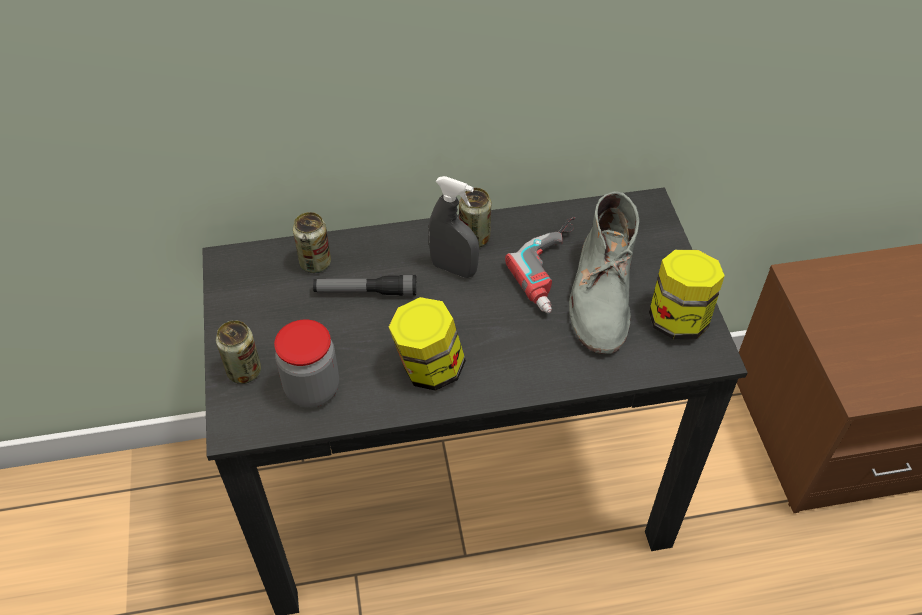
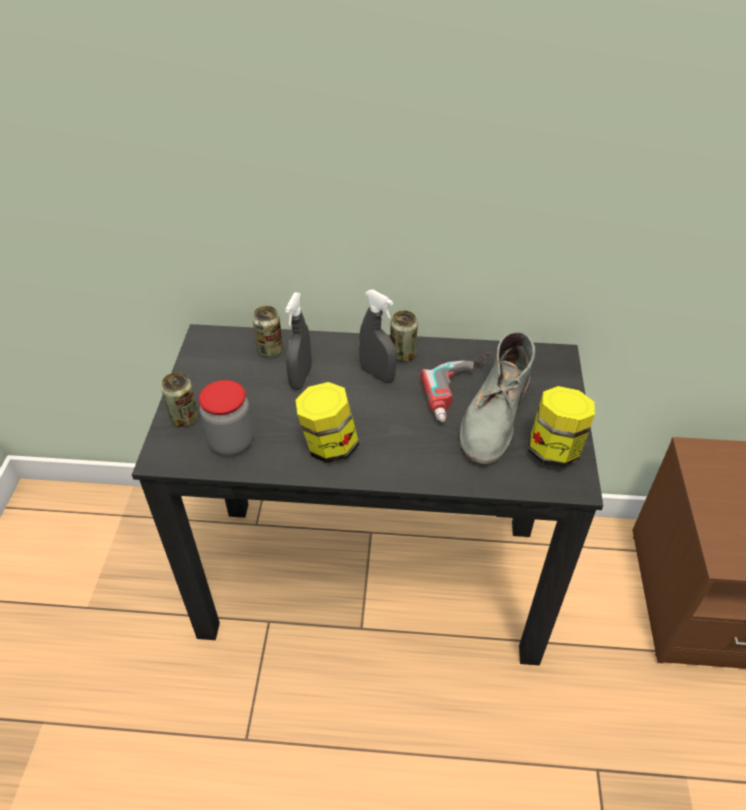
camera: 15 degrees right, 5 degrees down
(365, 292) = (300, 378): flashlight -> grey spray bottle

